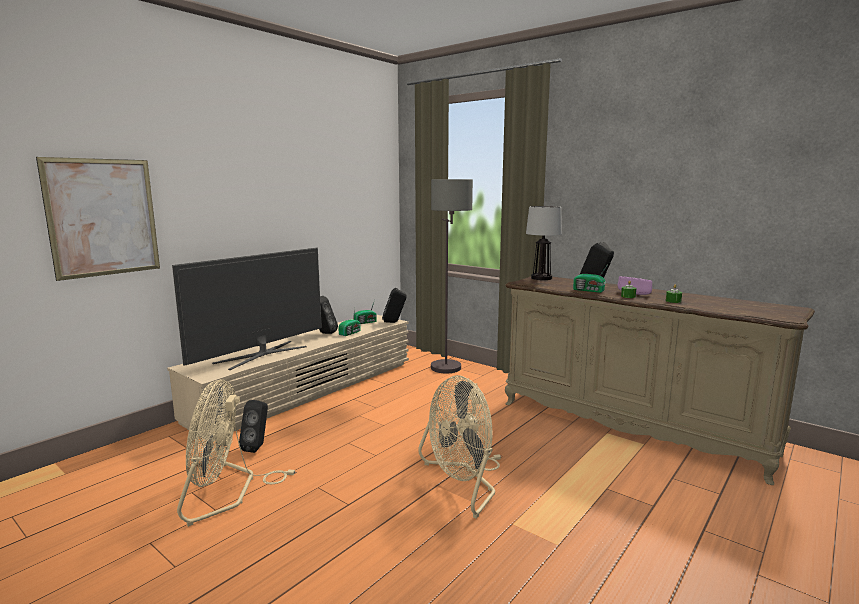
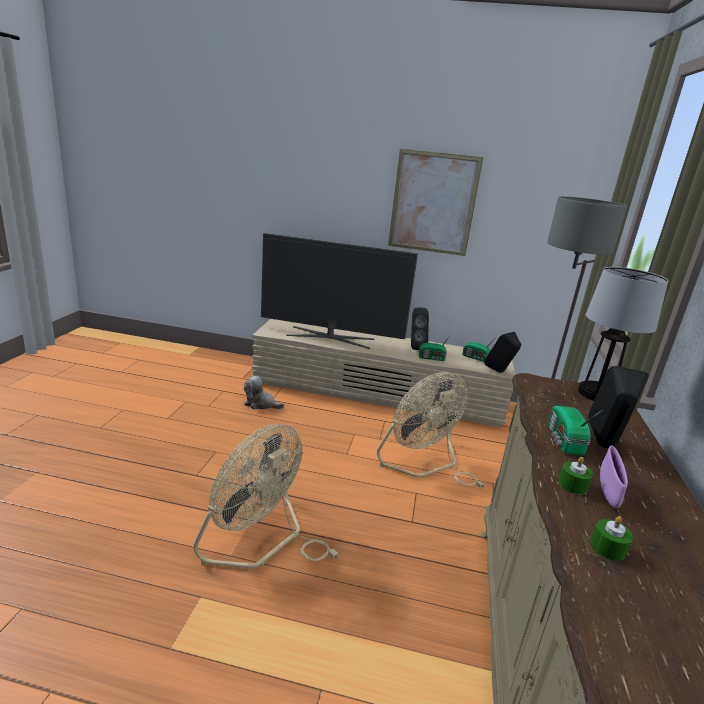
camera: 60 degrees right, 10 degrees up
(103, 217) = (248, 185): picture -> picture (433, 203)
(231, 489) = (196, 414): beige fan -> beige fan (431, 463)
(257, 447) = (261, 404): black speaker -> plush toy

